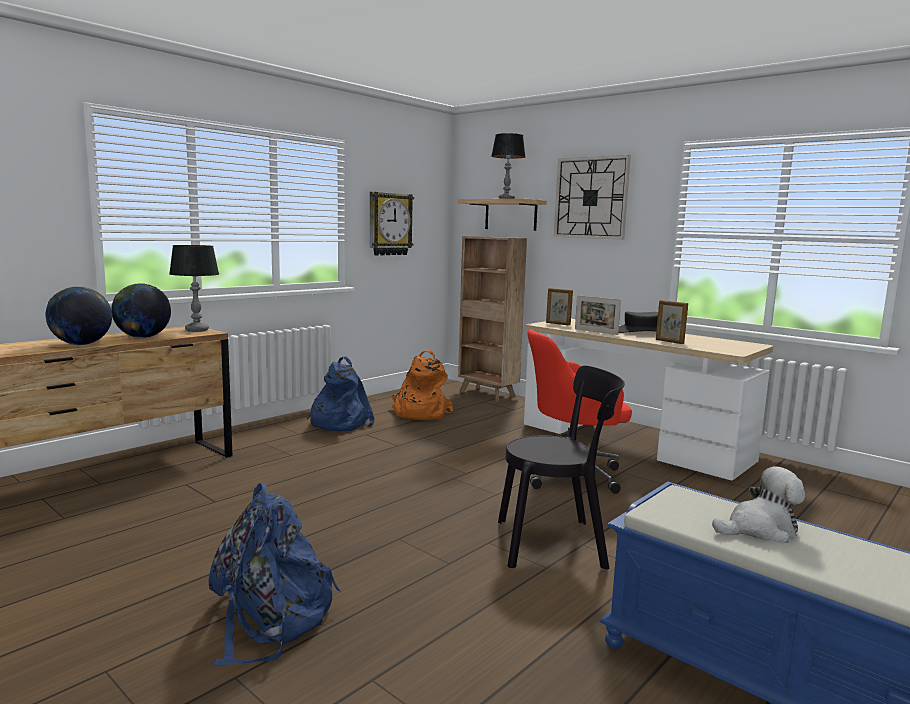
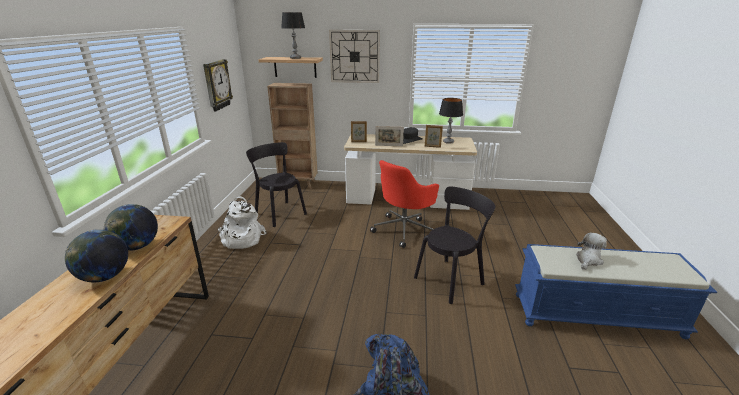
camera: 35 degrees left, 15 degrees up
(197, 330) = (160, 221): table lamp -> table lamp (448, 142)
(339, 423) = (241, 239): blue backpack -> white backpack
(419, 413) = (279, 213): orange backpack -> black chair

